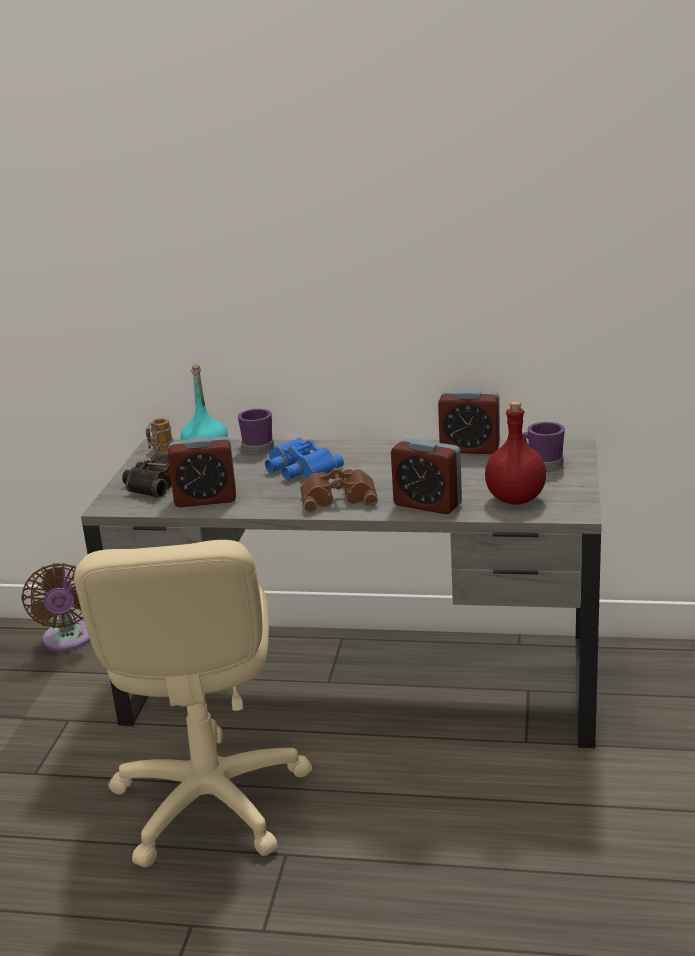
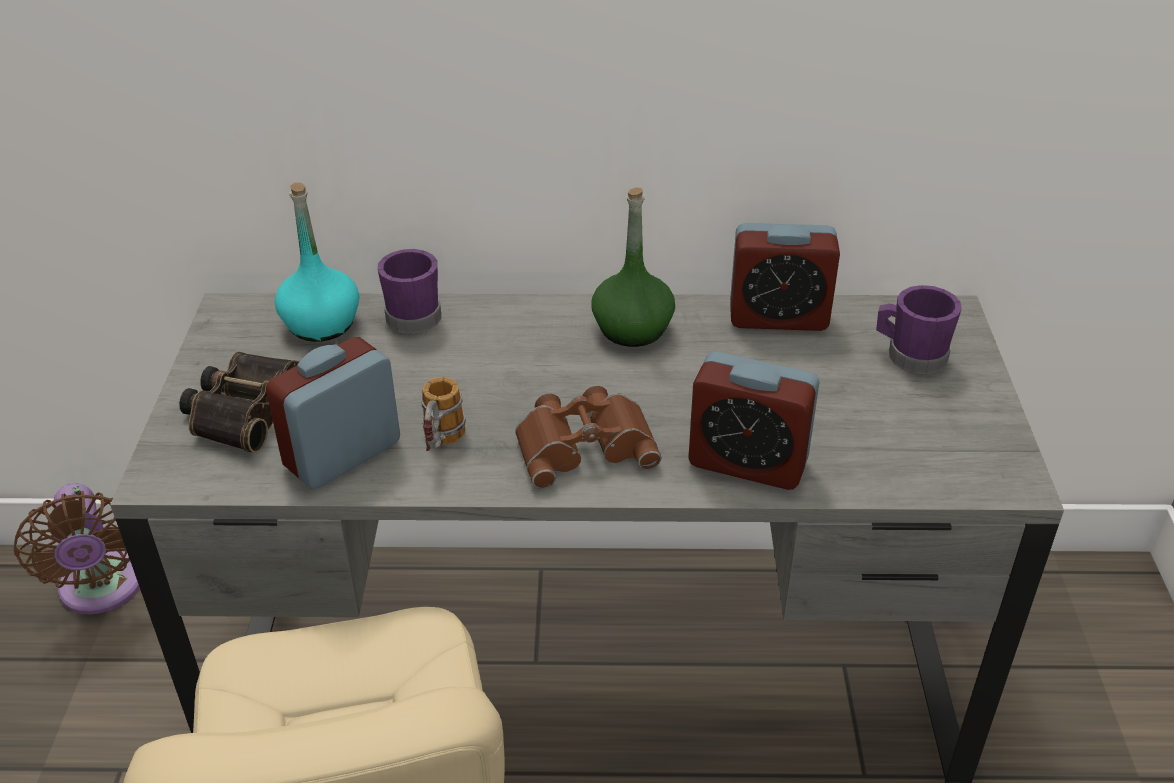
camera: 10 degrees left, 15 degrees up
(159, 452) = (237, 326): mug -> mug (441, 445)
(205, 499) = (343, 454): alarm clock -> alarm clock turned 150 degrees clockwise
(299, 468) = (497, 368): blue binoculars -> none
(382, 453) = (632, 329): none -> green bottle
(516, 499) = (897, 446): red bottle -> none

